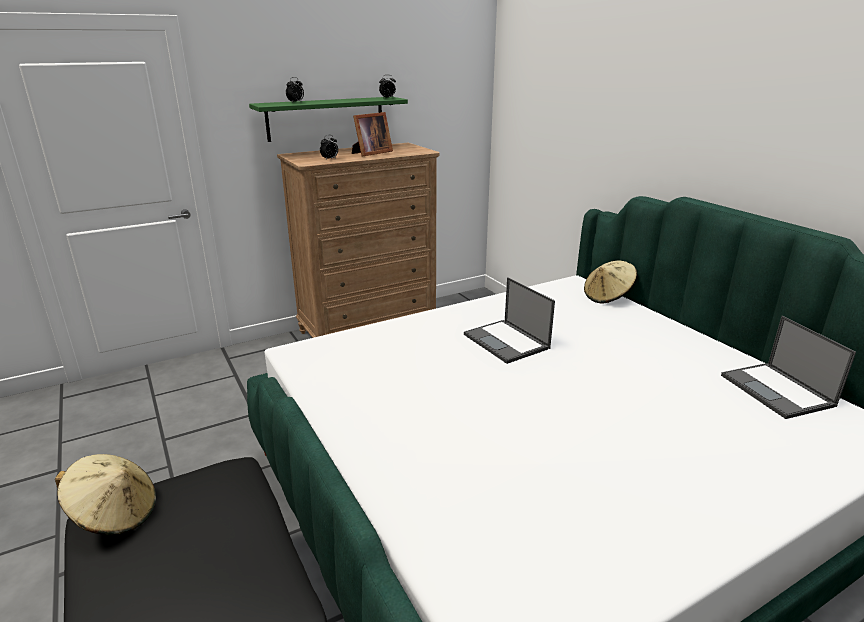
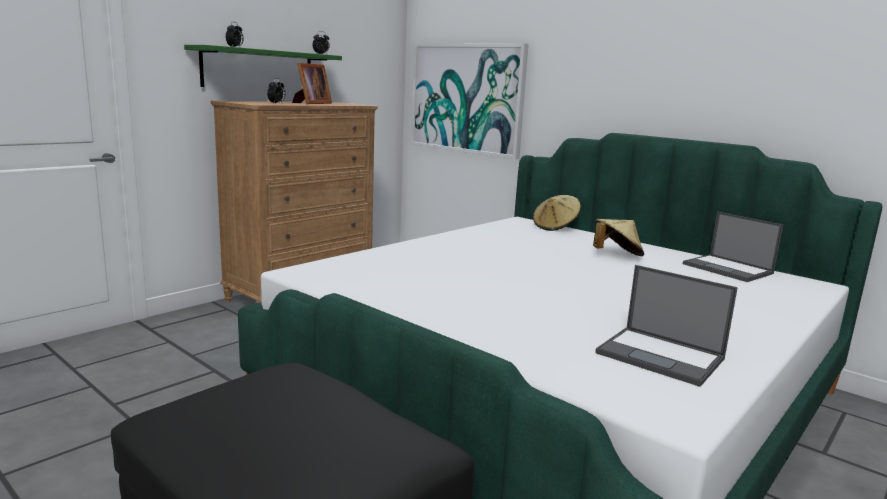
camera: 20 degrees left, 10 degrees down
(115, 514) = (183, 413): beige hat -> beige hat (616, 255)
(507, 342) = (497, 255): laptop -> laptop (661, 356)
(545, 136) = (466, 98): none -> picture

